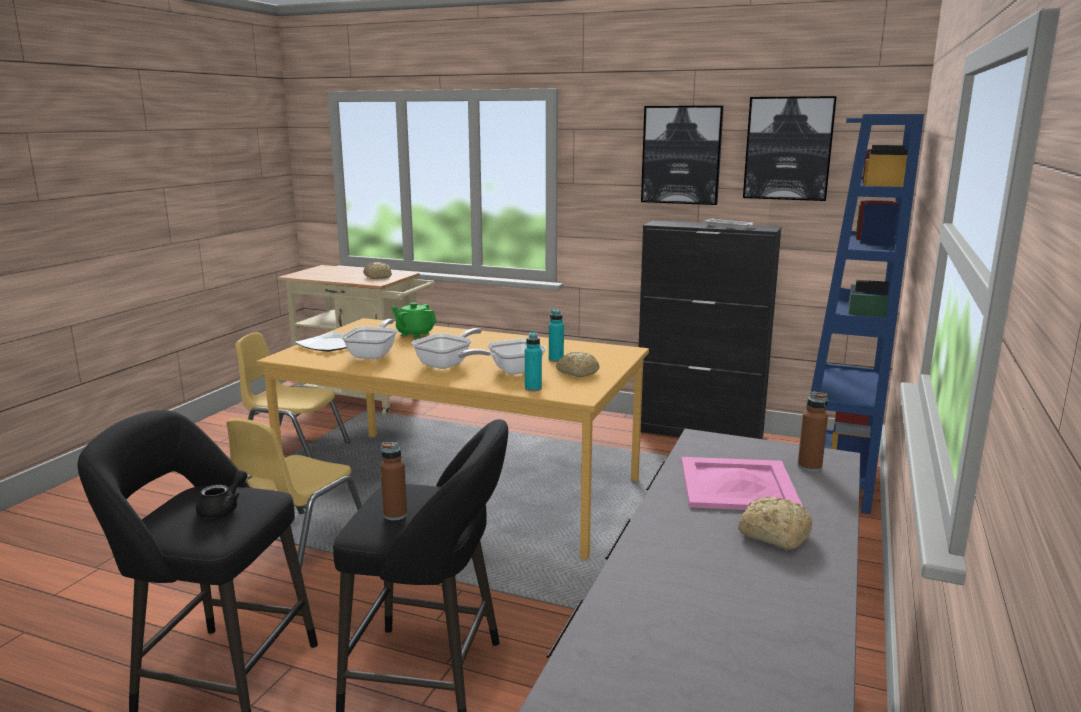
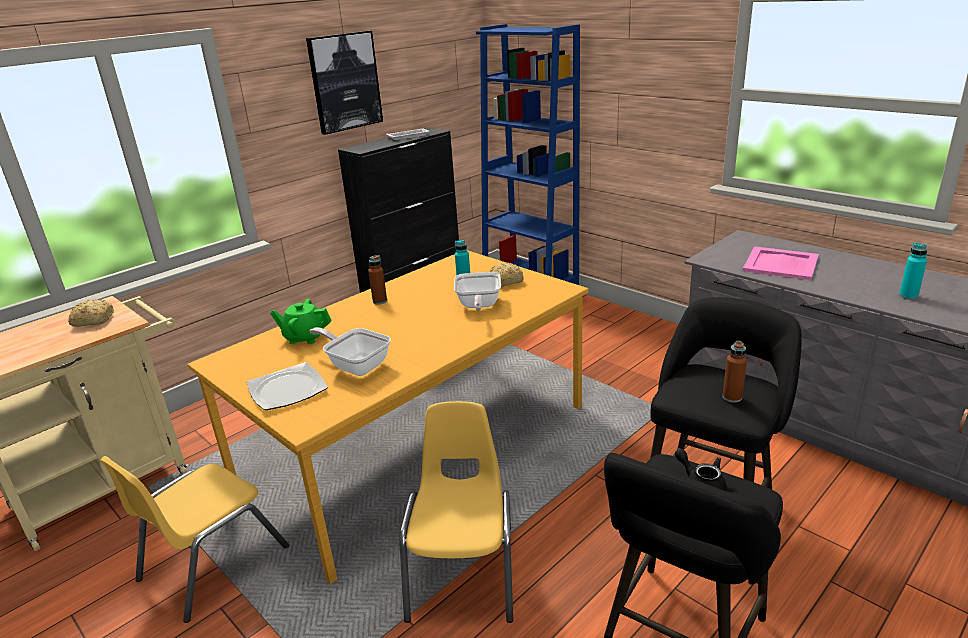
camera: 65 degrees left, 10 degrees up
(299, 546) = (464, 571): yellow chair -> yellow chair turned 135 degrees counterclockwise
(414, 334) = (305, 337): green teapot -> green teapot turned 45 degrees clockwise
(447, 363) = (428, 330): frying pan -> none
(533, 388) = (533, 302): turquoise bottle -> turquoise bottle (908, 296)
(773, 534) = (845, 267): bread -> none
(788, 148) = (417, 62): picture -> none
(809, 467) = (757, 243): brown bottle -> brown bottle (380, 301)

